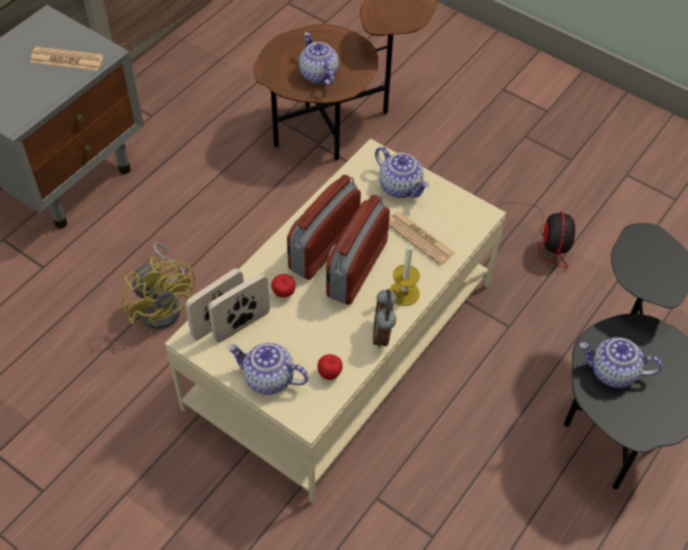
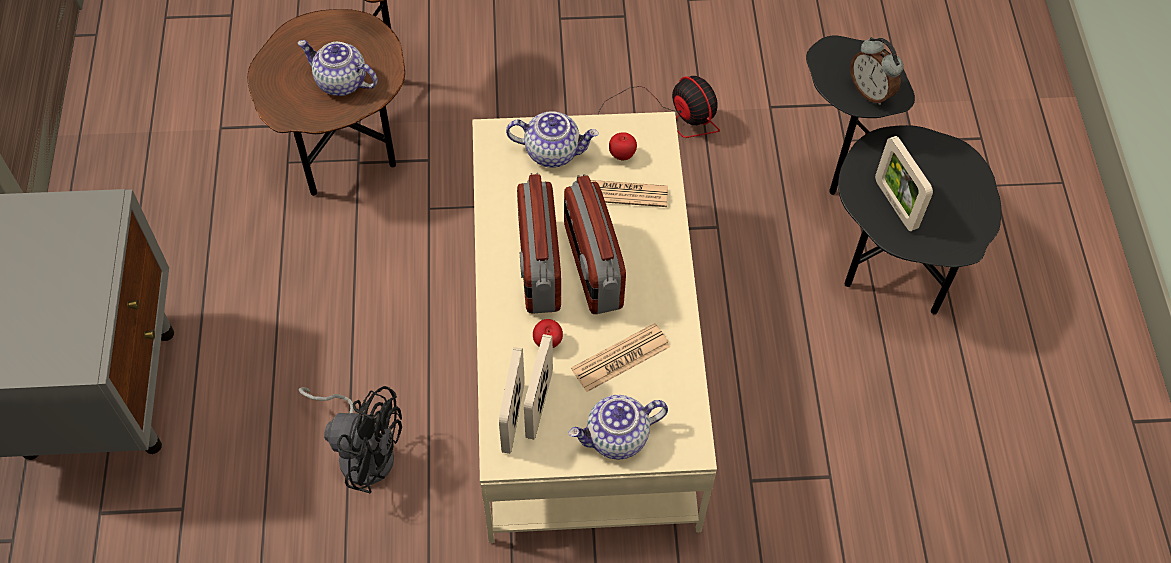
camera: 40 degrees left, 5 degrees up
(67, 59) = (66, 246): newspaper -> newspaper (621, 358)
(164, 305) = (362, 450): yellow fan -> black fan
(330, 374) = (669, 389): apple -> apple (622, 155)
(383, 335) = (680, 314): alarm clock -> alarm clock (871, 91)
(404, 293) = (659, 259): candle -> none
(612, 372) = (895, 204): teapot -> picture frame

